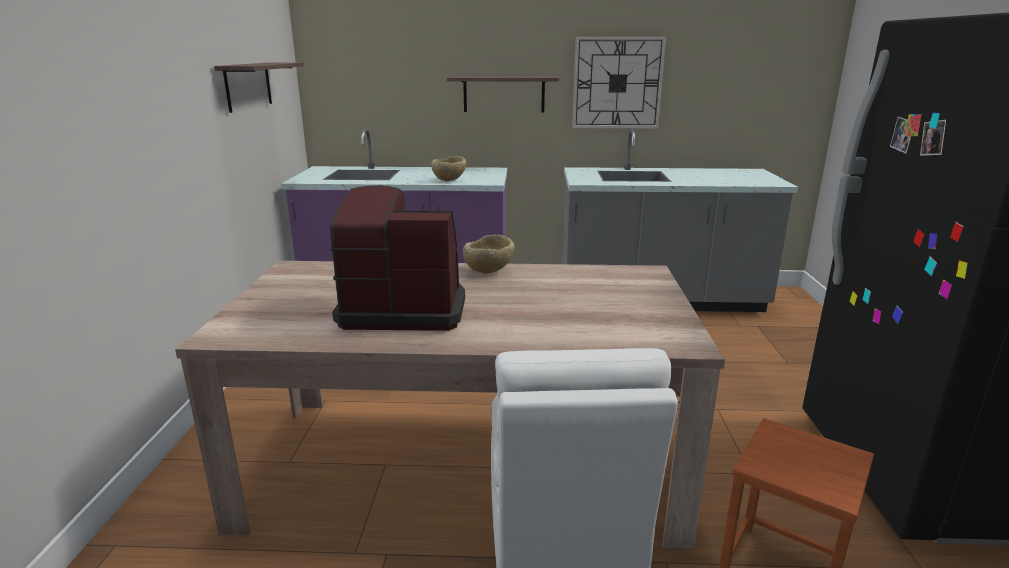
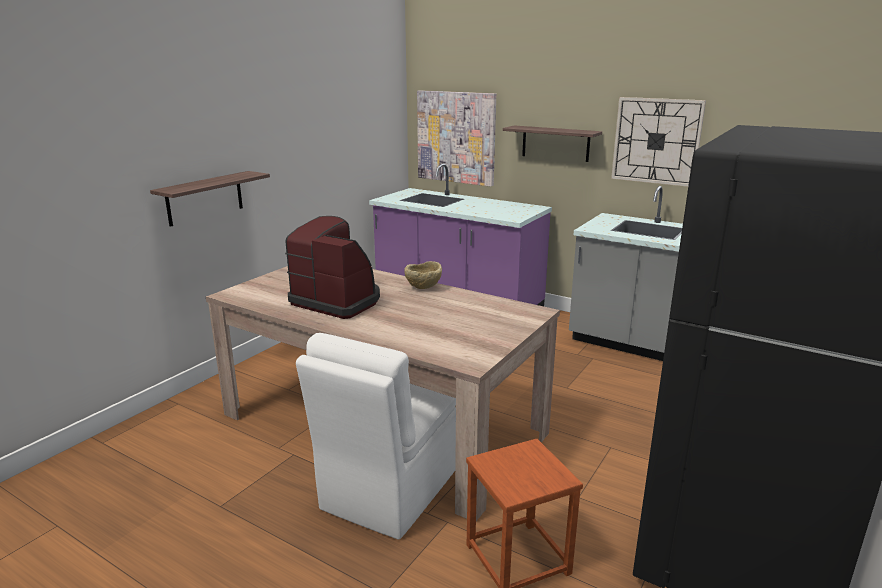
camera: 30 degrees right, 0 degrees up
(248, 86) = (348, 129): shelf -> shelf (205, 198)
(373, 96) = (456, 137): none -> picture
(449, 181) = (484, 213): beige bowl -> none

